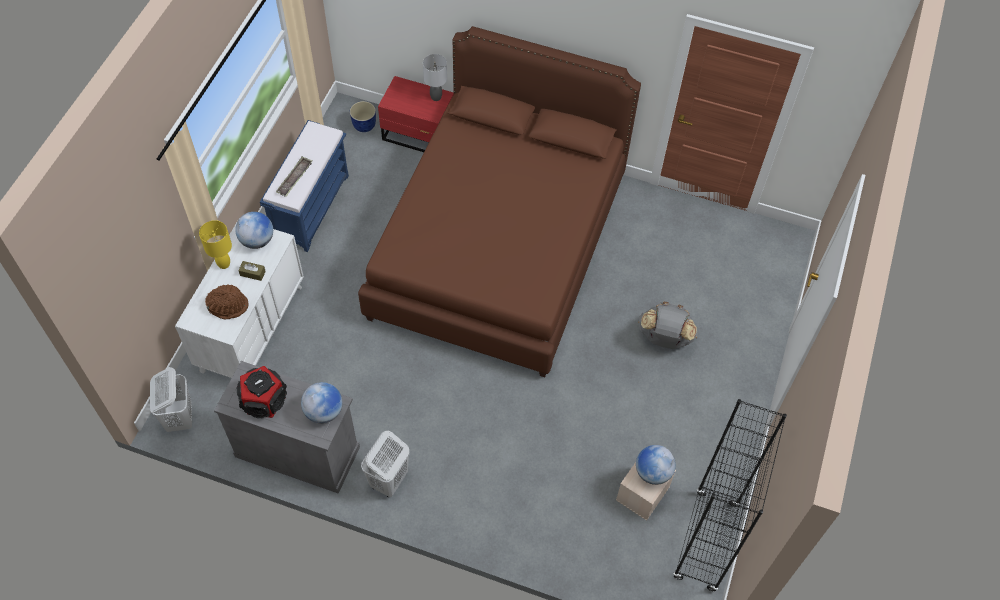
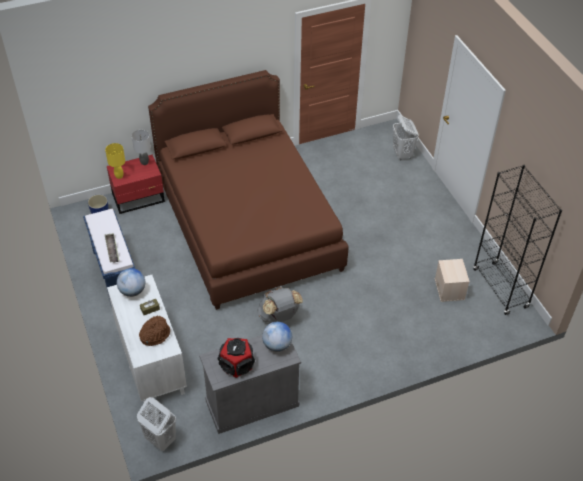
camera: 40 degrees left, 10 degrees down
(223, 264) = (126, 316): yellow table lamp -> yellow table lamp (119, 176)
(388, 480) = (319, 379): white laundry basket -> white laundry basket (402, 154)
(653, 472) = (453, 267): globe -> none
(664, 338) = (381, 212): grey backpack -> grey backpack (279, 316)

